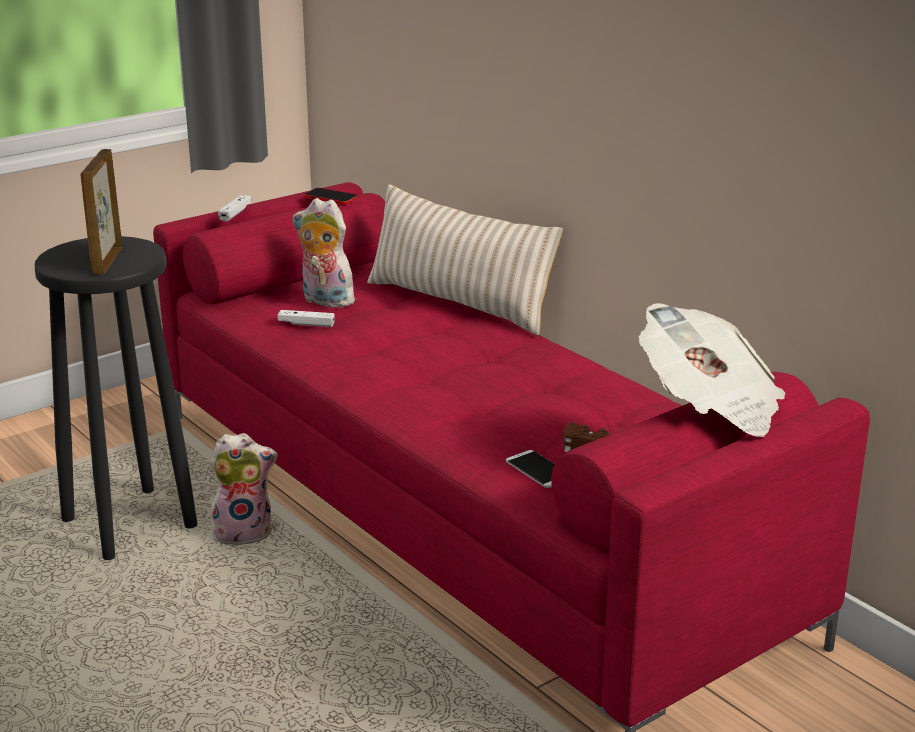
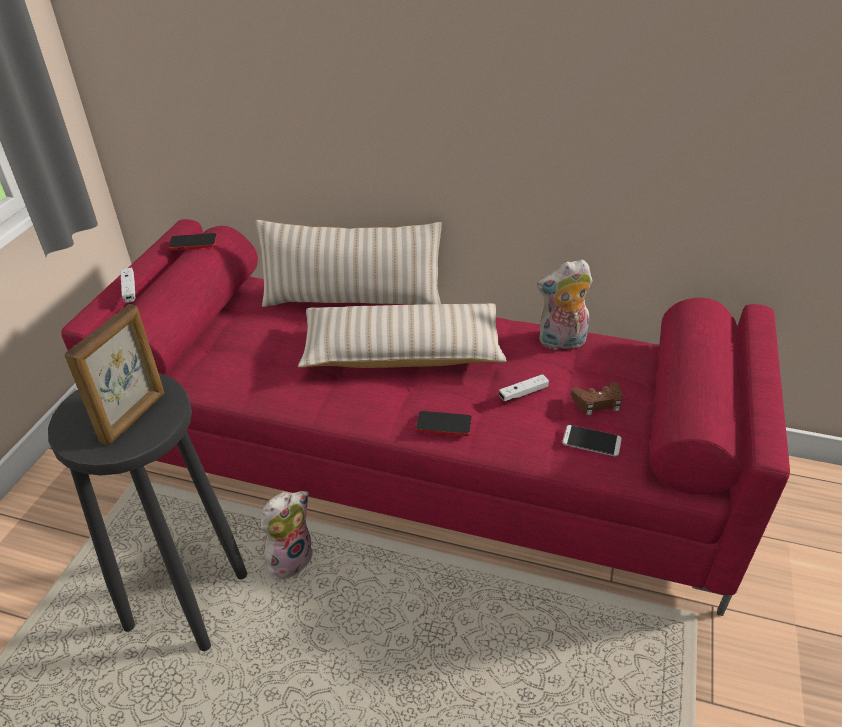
camera: 35 degrees left, 15 degrees up
(107, 261) = (134, 417): picture frame -> picture frame turned 120 degrees counterclockwise
(306, 324) = (264, 370): white game controller -> white game controller (523, 393)
(324, 301) = (250, 339): plush toy -> plush toy (561, 342)
(412, 409) = (444, 424): none -> phone
(450, 352) = (402, 352): none -> beige pillow
(710, 405) = (702, 349): newspaper -> none

